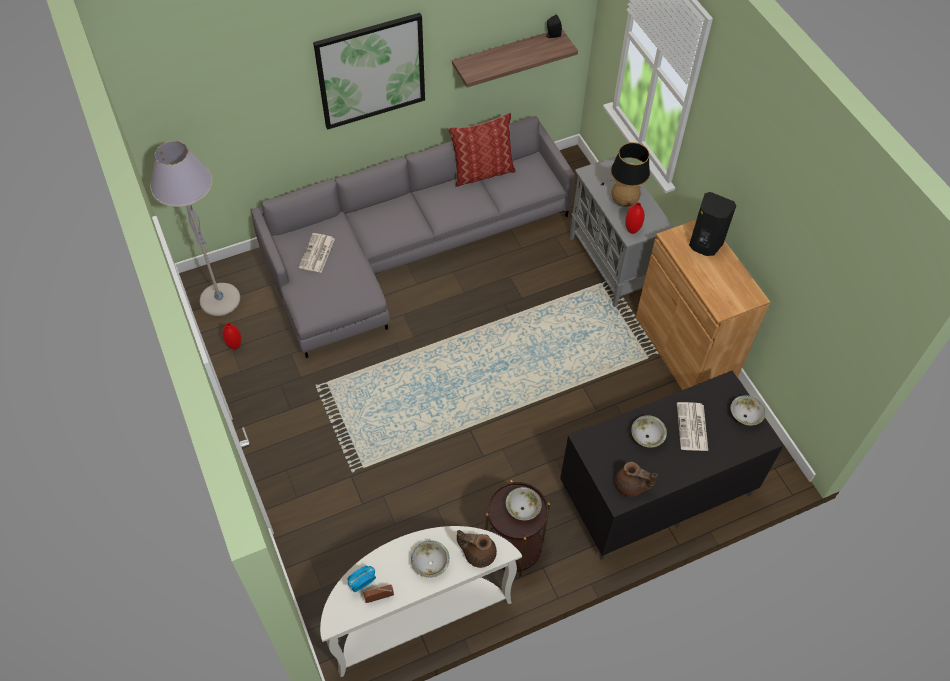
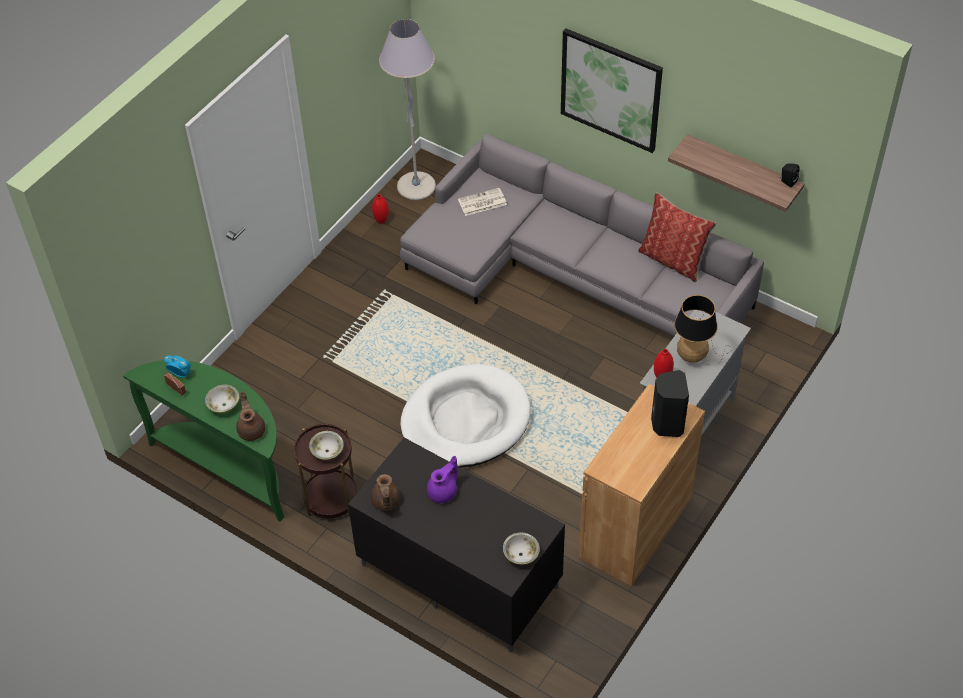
camera: 60 degrees right, 5 degrees down
(418, 616) = (228, 466): white console table -> green console table
(503, 402) = (465, 420): none -> white dog bed
(647, 436) = (443, 492): bowl -> purple teapot
(692, 427) = (478, 520): newspaper -> none

